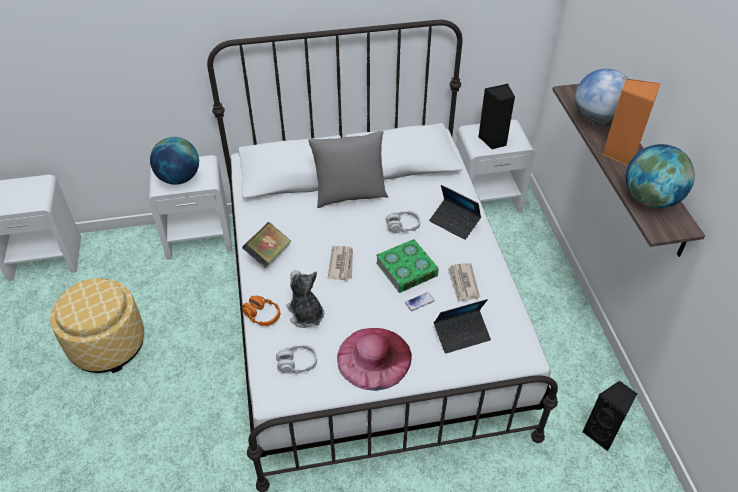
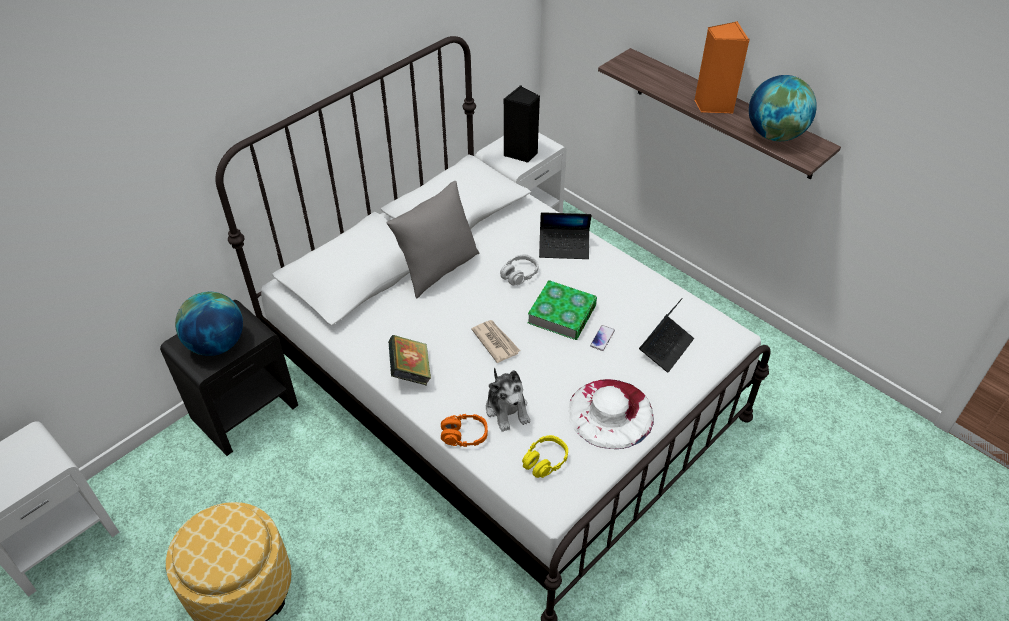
camera: 35 degrees left, 0 degrees up
(199, 237) = (245, 411): white nightstand -> black nightstand
(297, 363) = (545, 461): grey headphones -> yellow headphones
(306, 314) = (507, 409): plush toy -> plush toy turned 135 degrees counterclockwise
(374, 358) = (610, 413): pink hat -> white hat
(463, 284) = (624, 301): newspaper -> none
(597, 120) = (667, 83): globe -> none
(602, 433) = (789, 382): black speaker -> none

